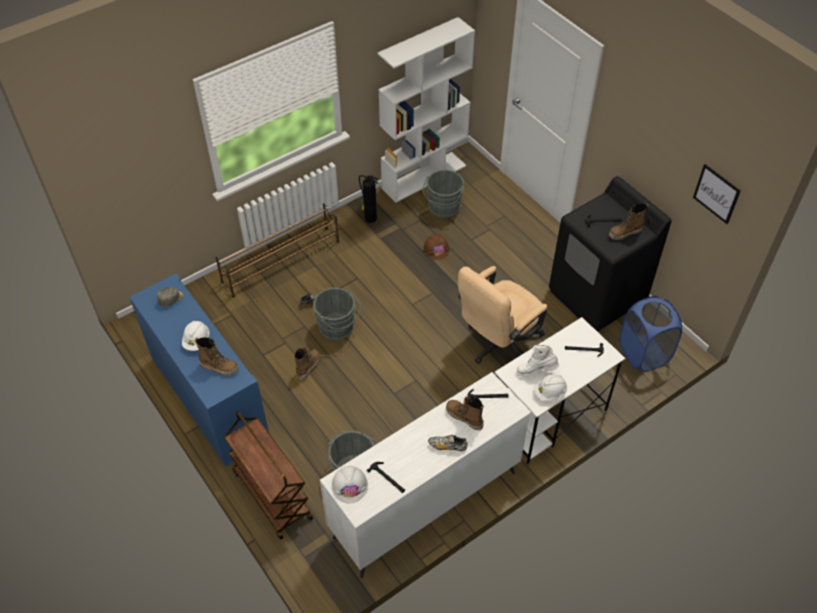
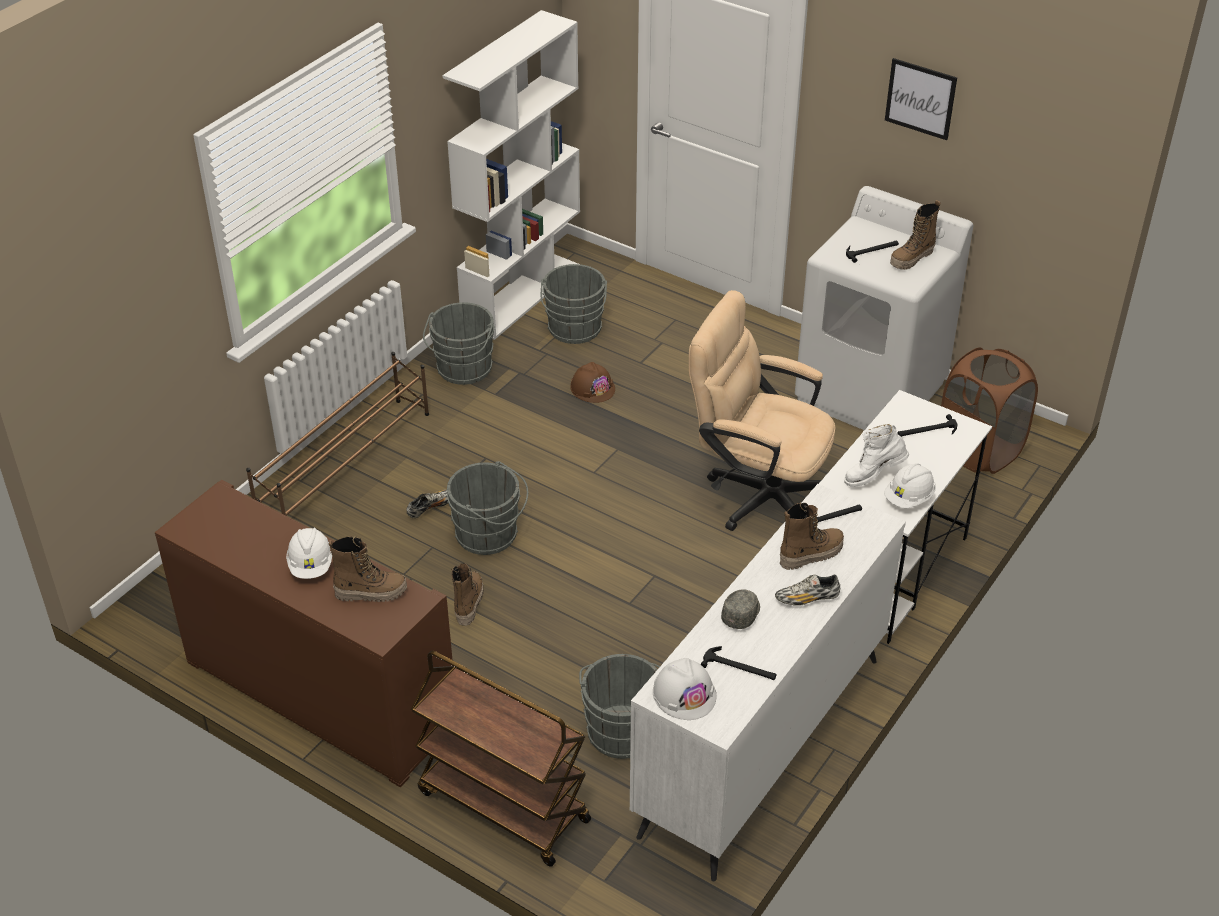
camera: 20 degrees left, 10 degrees down
(171, 299) = (233, 517): grey cap -> grey cap (742, 614)
(209, 398) = (320, 694): blue cabinet -> brown cabinet
(369, 218) = (463, 370): fire extinguisher -> grey bucket
(464, 417) = (811, 554): boot -> boot turned 135 degrees clockwise
(498, 344) = (758, 493): beige office chair -> beige office chair turned 90 degrees clockwise
(597, 296) = (871, 392): black washing machine -> white washing machine
(643, 353) = (979, 451): blue laundry basket -> brown laundry basket
(716, 193) = (1043, 151): picture -> picture (920, 98)

